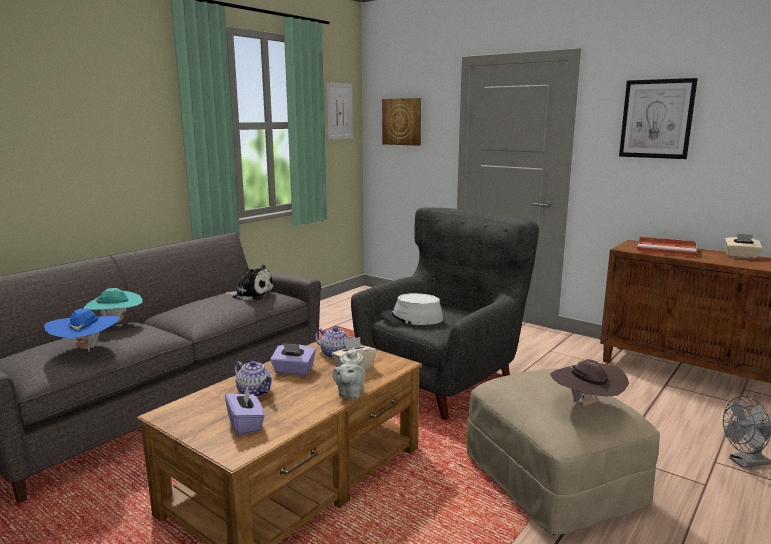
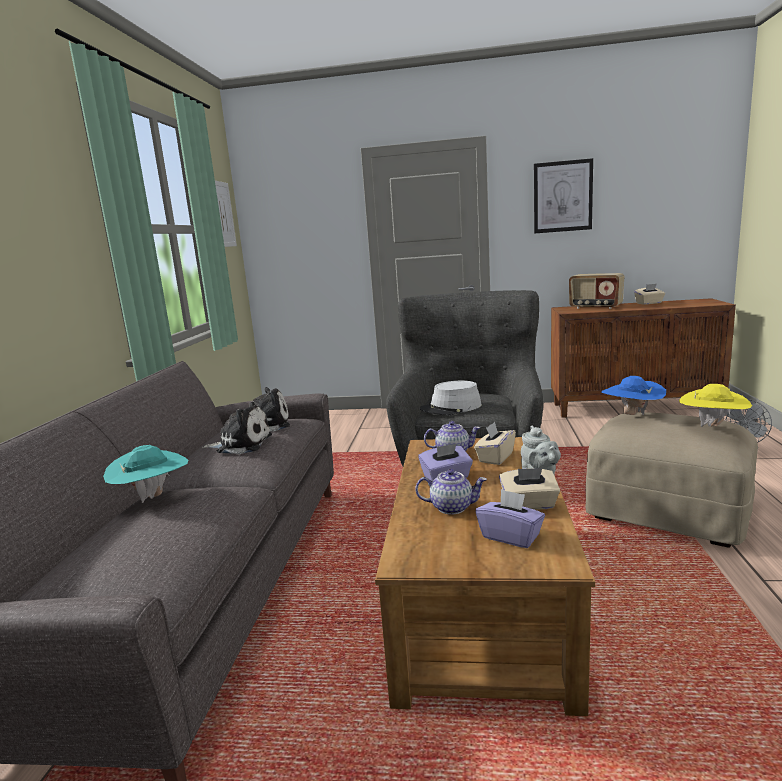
camera: 30 degrees left, 0 degrees up
(87, 348) = (178, 532): blue hat -> blue hat (632, 415)
(213, 304) = (241, 444): none -> plush toy
(300, 409) = (529, 505): none -> beige tissue box
(402, 121) = (294, 222): picture -> none
(586, 405) = (712, 426): brown hat -> yellow hat
(667, 249) = (595, 307): red tray -> radio

